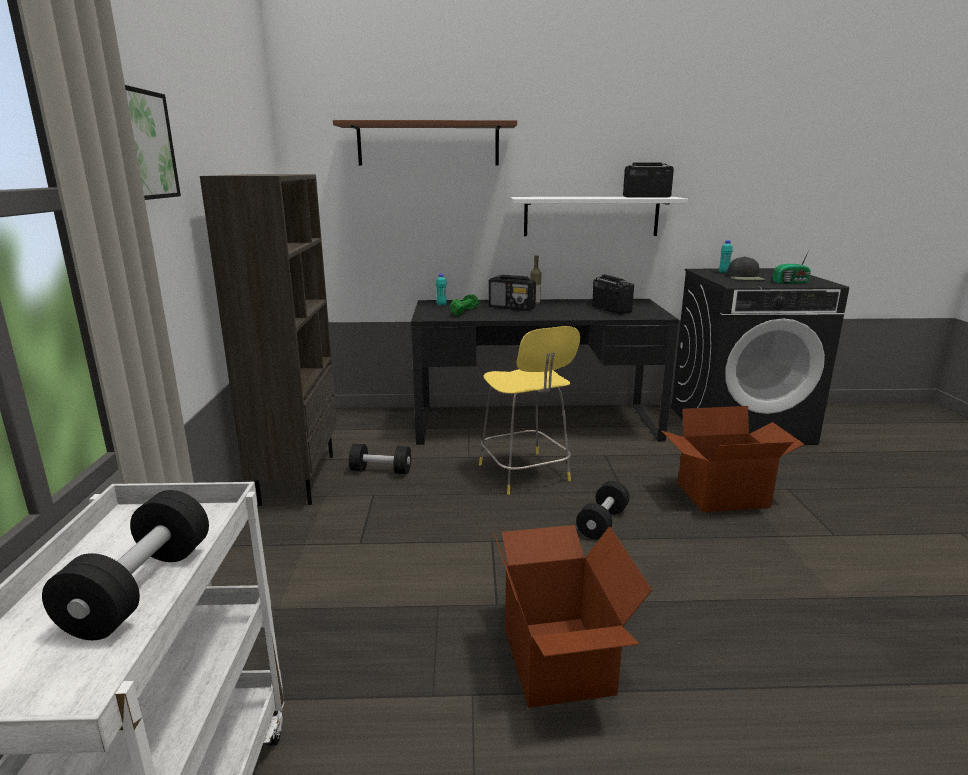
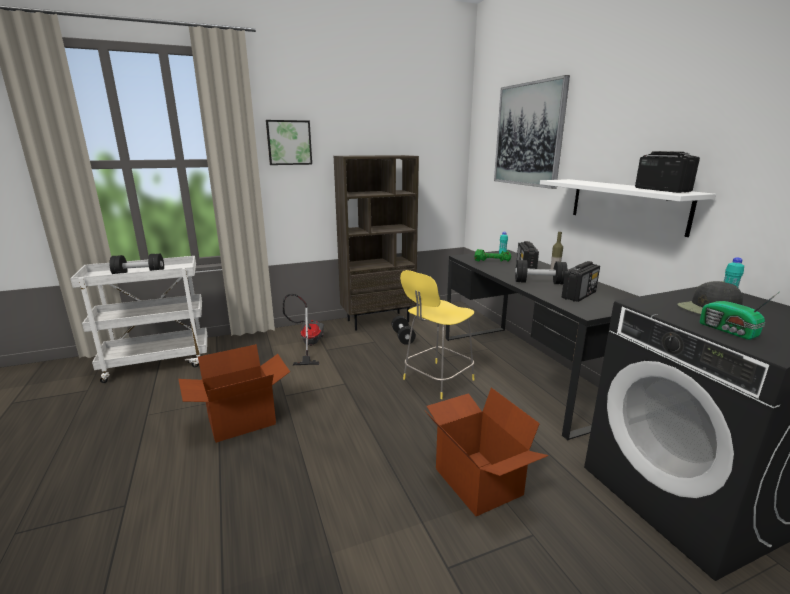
camera: 70 degrees right, 0 degrees up
(322, 560) = (308, 345): none -> vacuum cleaner
(428, 144) = (528, 135): brown shelf -> picture
(602, 523) = (388, 420): black dumbbell -> black dumbbell (539, 282)

